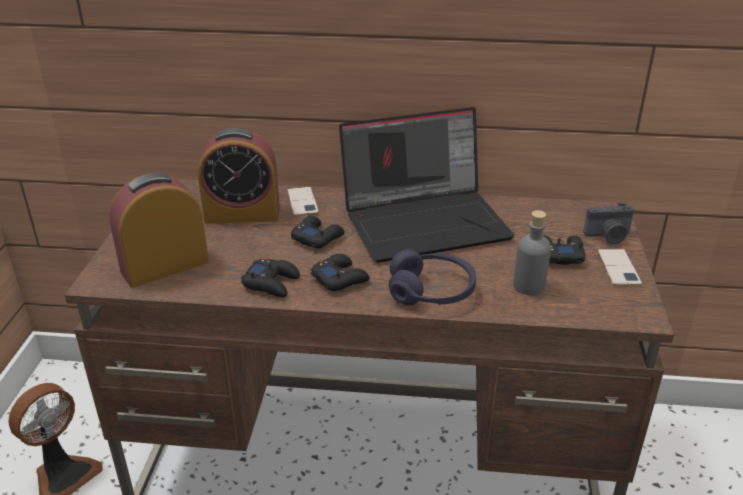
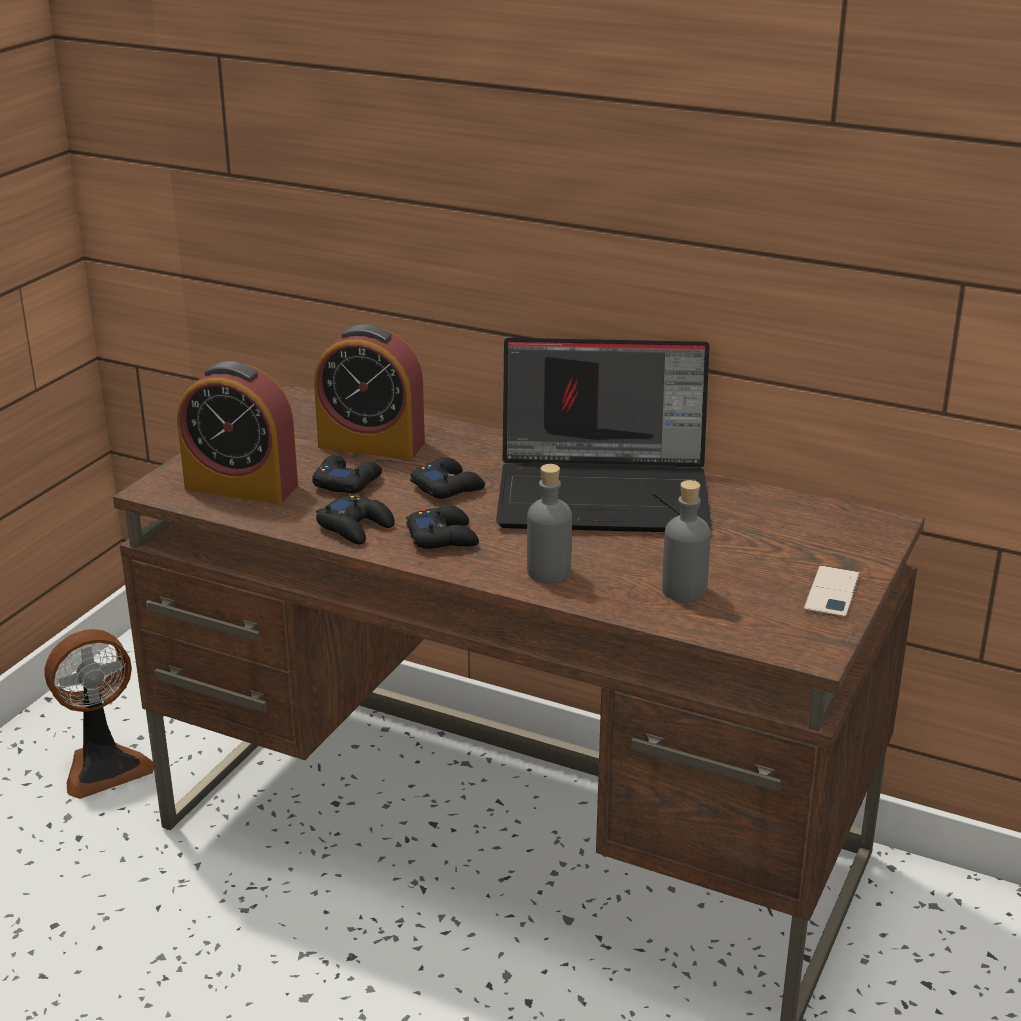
camera: 20 degrees right, 5 degrees down
(165, 266) = (241, 486): alarm clock -> alarm clock turned 150 degrees counterclockwise
(302, 202) = (458, 442): phone -> none
(431, 291) = (548, 572): purple headphones -> grey bottle
(559, 254) = (760, 563): black game controller -> black game controller (346, 482)
(608, 236) = (853, 554): camera -> none

